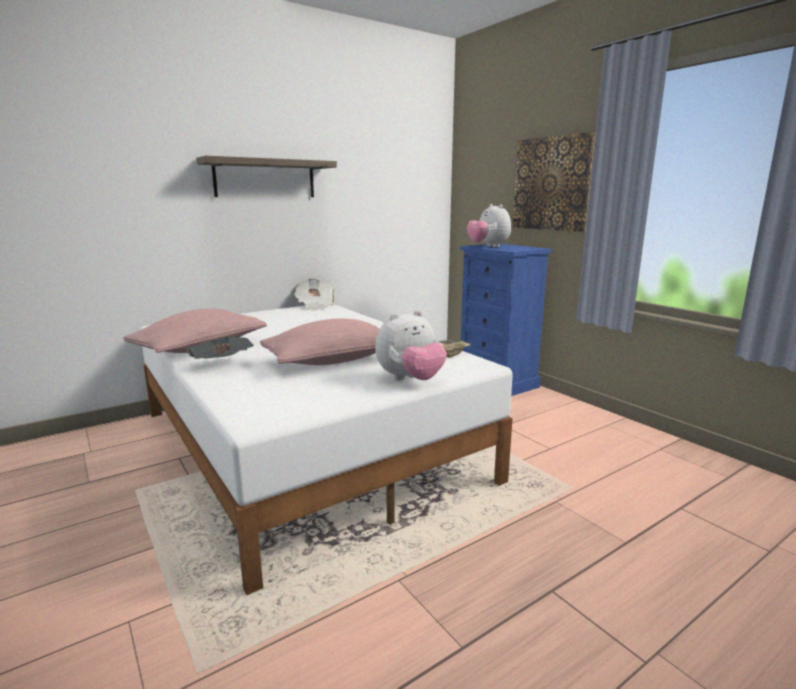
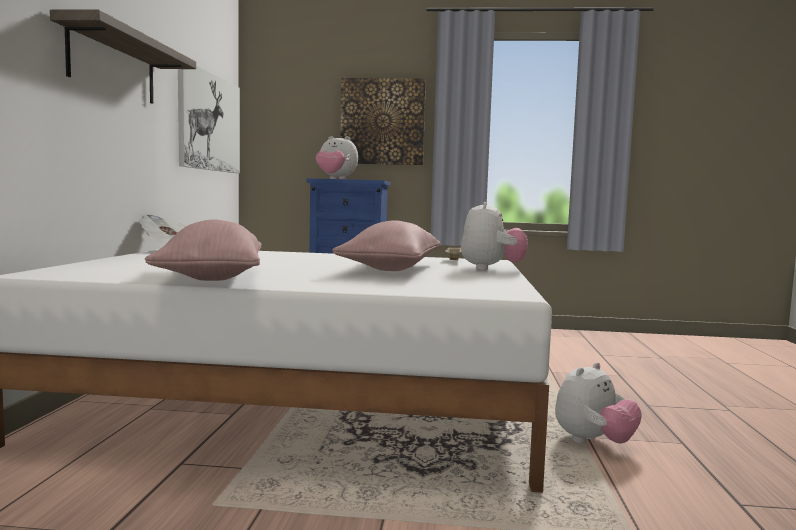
camera: 50 degrees left, 10 degrees down
(222, 366) = (311, 282): newspaper -> none
(387, 587) = (593, 442): none -> plush toy
(398, 197) = (210, 122): none -> picture

